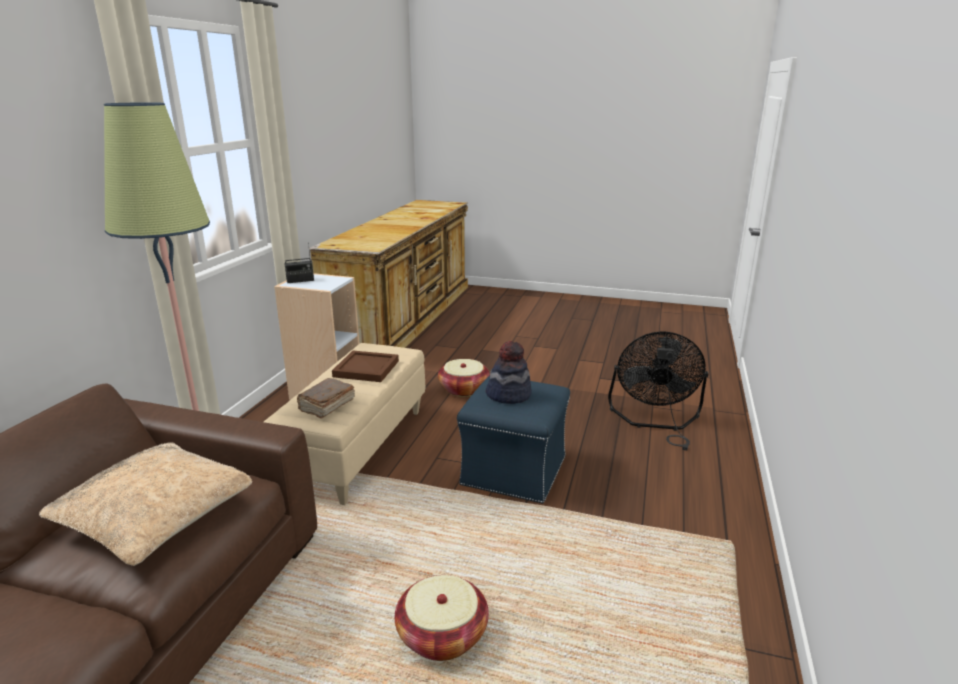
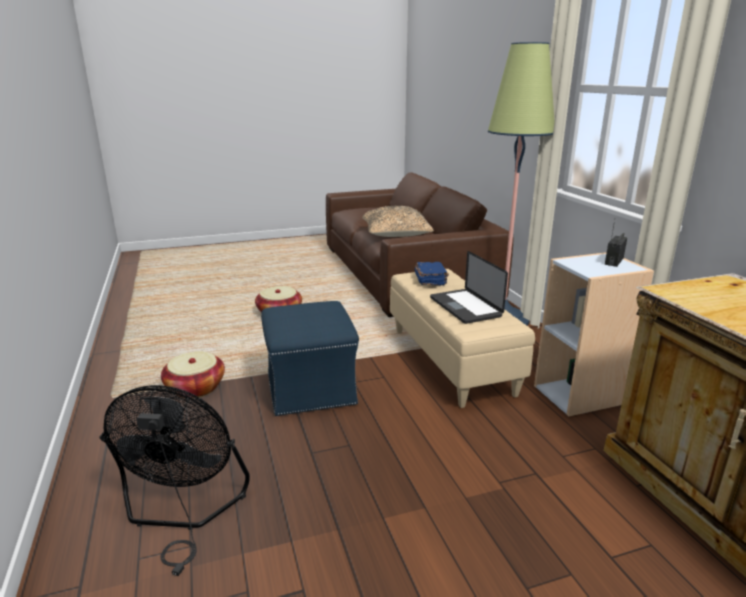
camera: 145 degrees right, 0 degrees up
(326, 406) = (430, 280): brown book -> blue book
(366, 368) = (465, 307): brown tray -> laptop
(464, 389) = (465, 460): basket -> basket (195, 388)
(508, 394) = (312, 314): hat -> none
(658, 422) = (178, 512): black fan -> black fan turned 150 degrees counterclockwise

